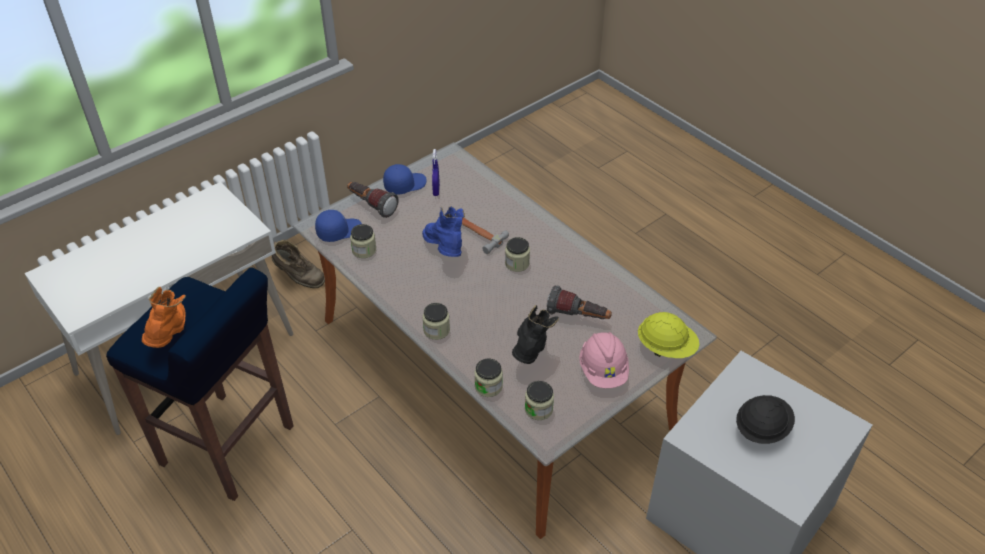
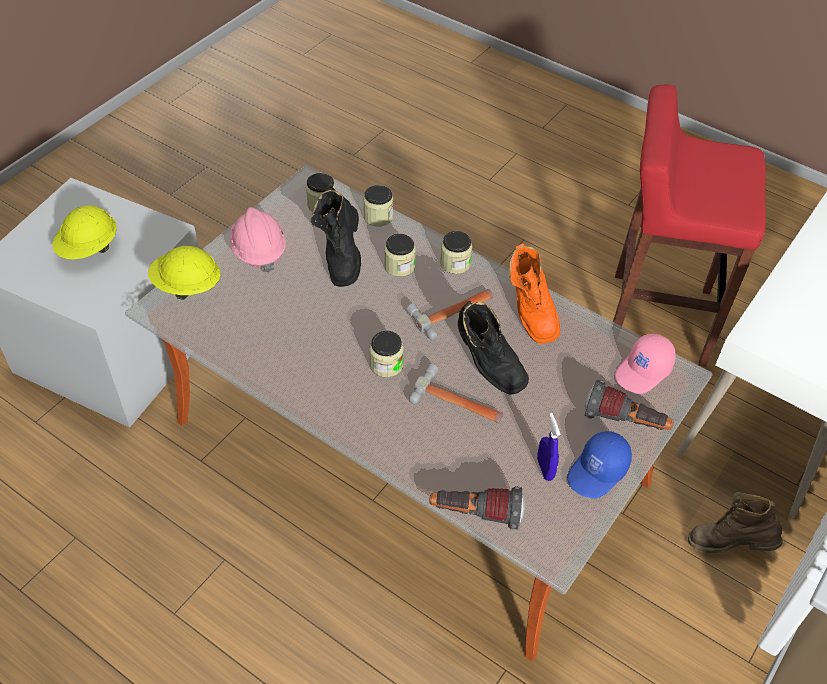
camera: 165 degrees right, 5 degrees up
(171, 335) = (715, 169): orange boot -> orange boot (530, 313)
(229, 446) = (656, 318): blue stool -> red stool
(339, 231) = (643, 371): blue cap -> pink cap
(364, 250) = (593, 348): jar -> jar (399, 266)
(445, 251) = (487, 365): blue boot -> black boot
(453, 291) = (454, 312): none -> hammer
(578, 316) = (294, 306): flashlight -> flashlight (475, 514)
(761, 429) = (89, 249): black hard hat -> yellow hard hat

